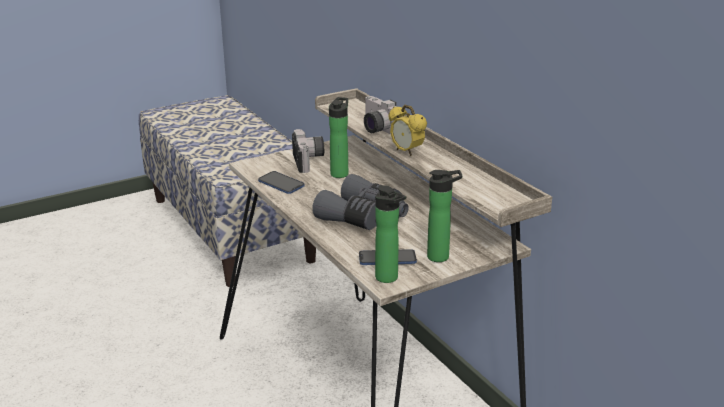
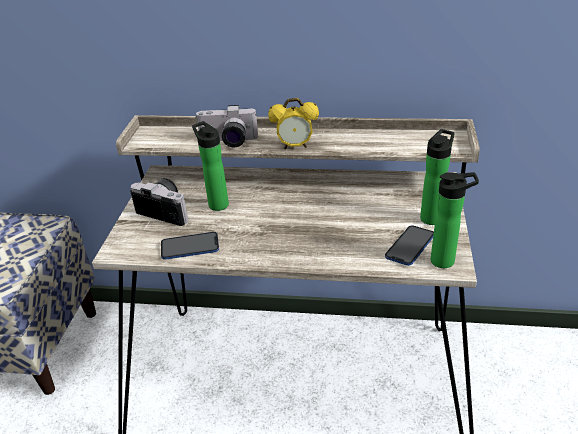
camera: 50 degrees left, 10 degrees up
(364, 217) = (320, 226): grey binoculars -> none

